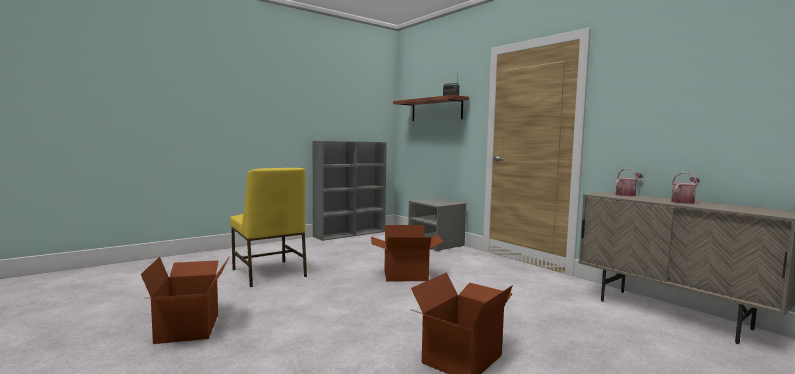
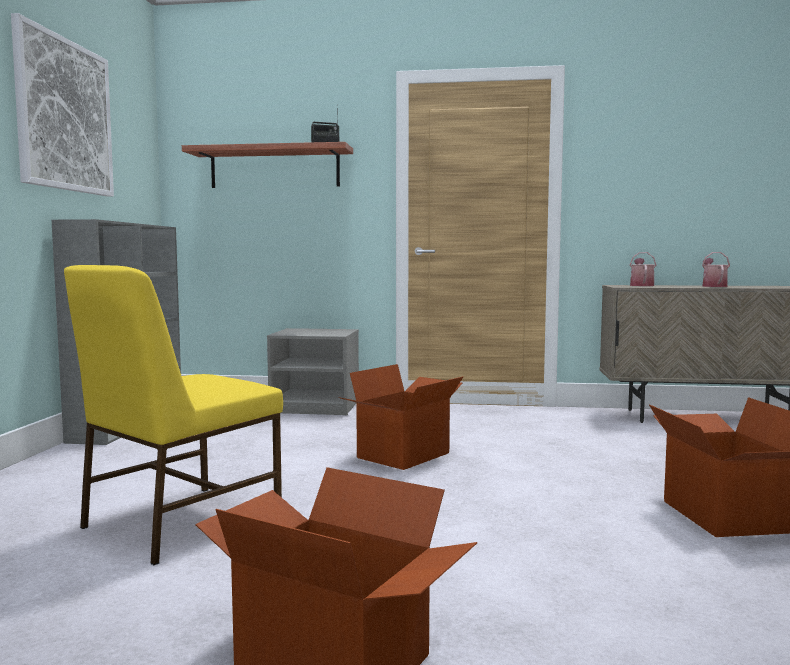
camera: 45 degrees left, 0 degrees up
(268, 273) = (178, 522): yellow chair -> yellow chair turned 120 degrees clockwise
(325, 95) = (64, 115): none -> picture

